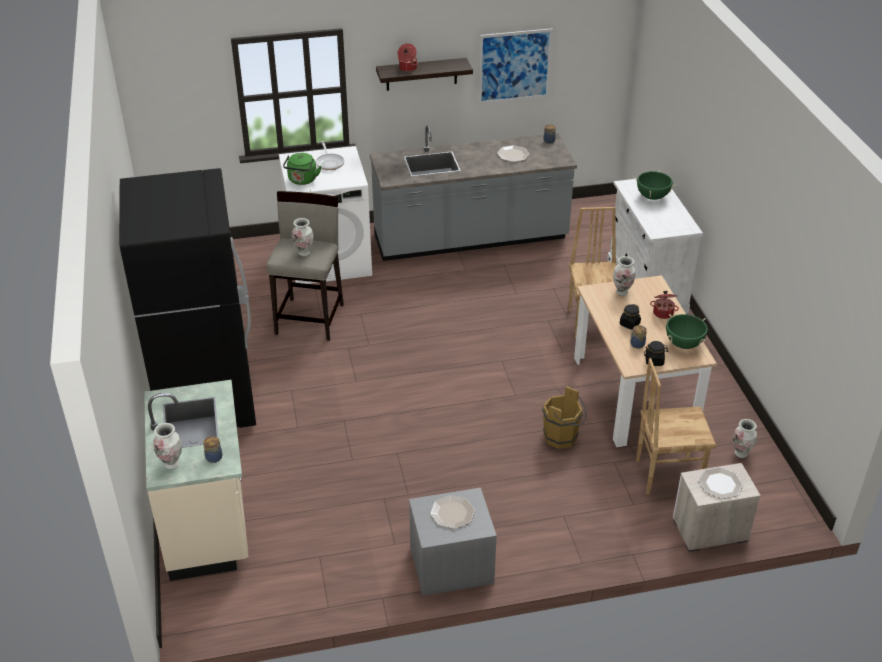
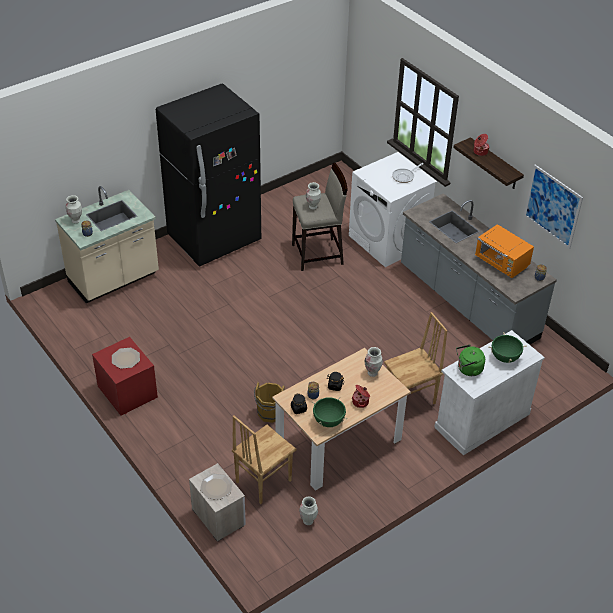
camera: 65 degrees right, 5 degrees up
(302, 180) = (373, 172): green kettle -> green kettle (468, 369)
(451, 566) = (126, 392): grey nightstand -> red nightstand
(513, 154) = (501, 263): plate -> orange microwave
(667, 474) = (262, 481): brown chair -> brown chair turned 105 degrees counterclockwise

